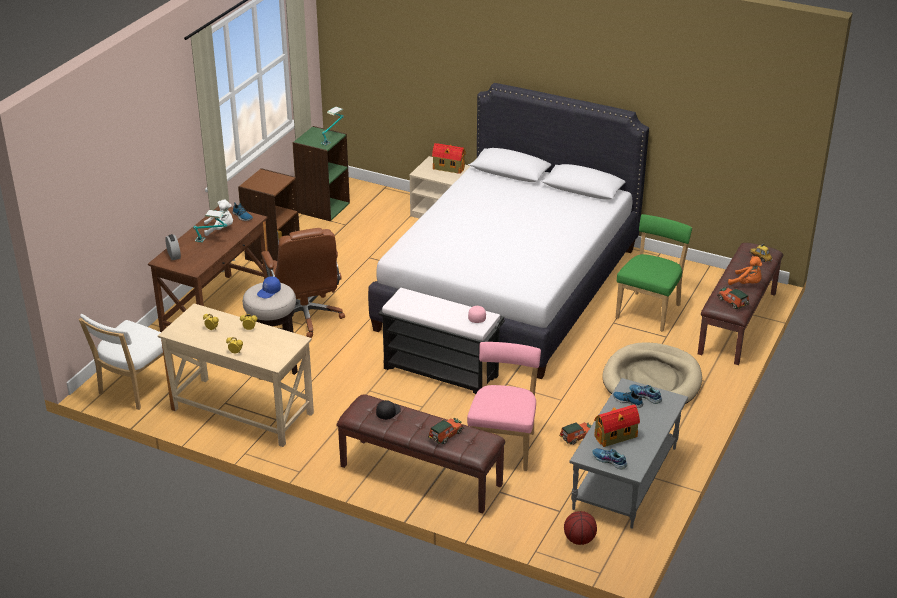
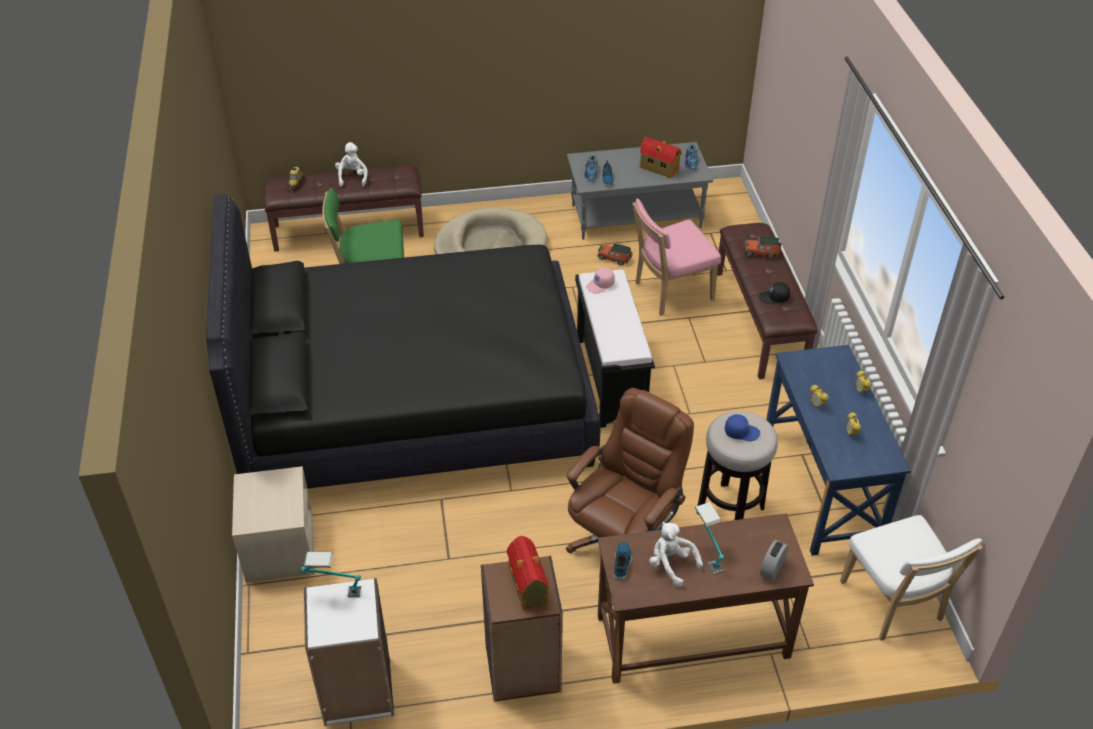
camera: 125 degrees left, 10 degrees up
(134, 389) = (893, 605): white chair -> white chair turned 75 degrees clockwise
(242, 412) = (821, 487): beige desk -> blue desk
(323, 207) = (357, 692): green bookcase -> white bookcase
(448, 168) = (257, 495): toy house -> toy house (528, 586)
(508, 288) = (414, 402): white bed -> black bed
(579, 540) = (728, 212): basketball -> none
(733, 303) = (395, 175): toy car -> none
(747, 284) = (352, 177): orange plush toy -> white plush toy

